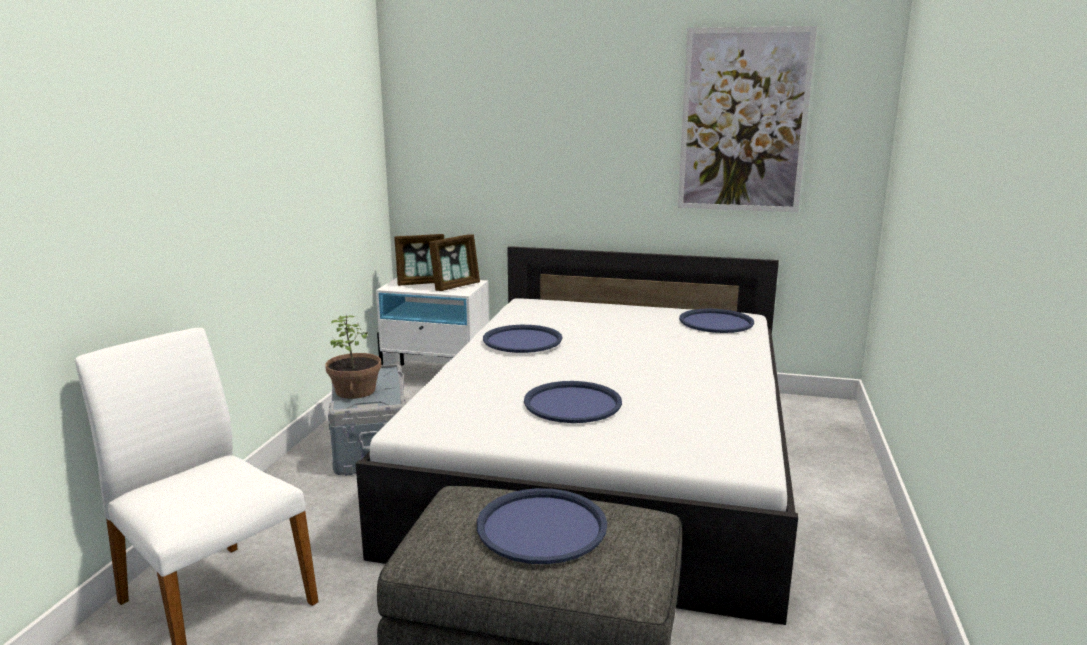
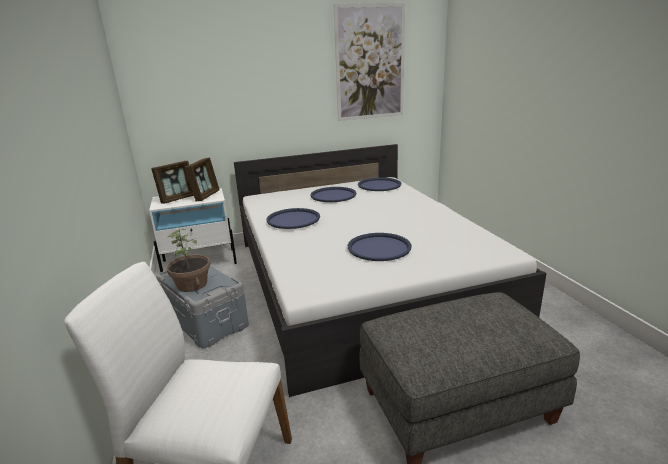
camera: 30 degrees left, 5 degrees up
(542, 527) = (465, 324): blue tray -> blue tray (333, 195)

